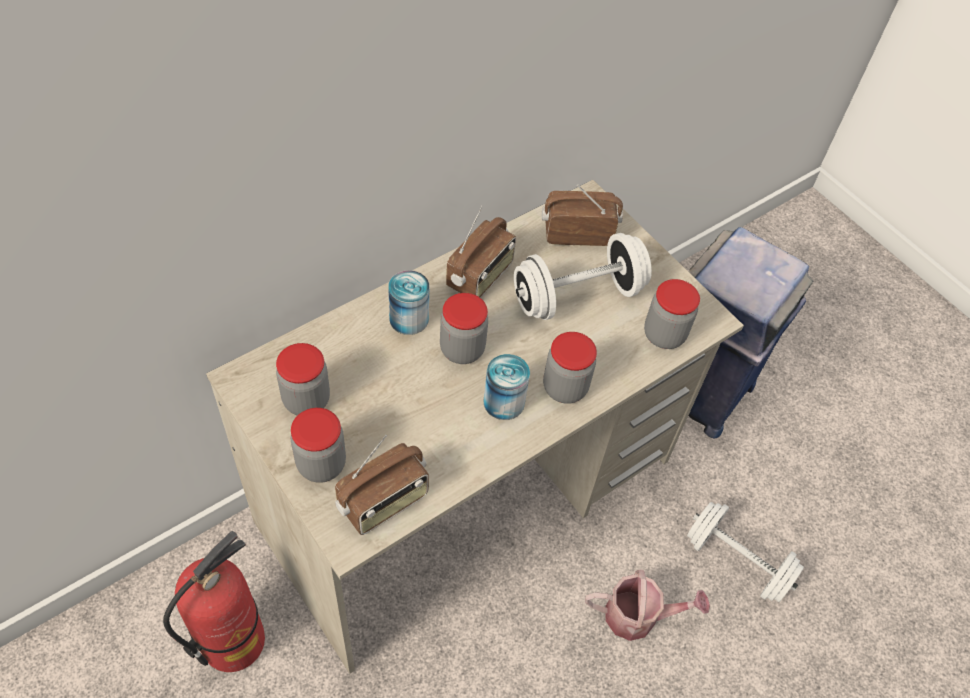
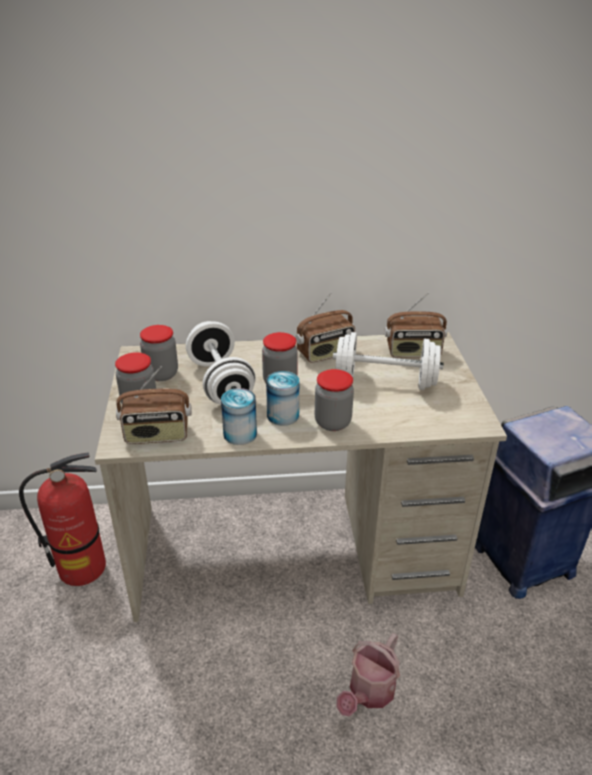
camera: 35 degrees right, 20 degrees down
(409, 318) = (260, 358): can -> can (240, 434)
(577, 233) = (413, 352): radio -> radio turned 150 degrees clockwise
(638, 616) = (368, 693): watering can -> watering can turned 90 degrees clockwise
(664, 335) = (434, 420): jar -> none
(736, 562) = (482, 696): white dumbbell -> white dumbbell (220, 383)

